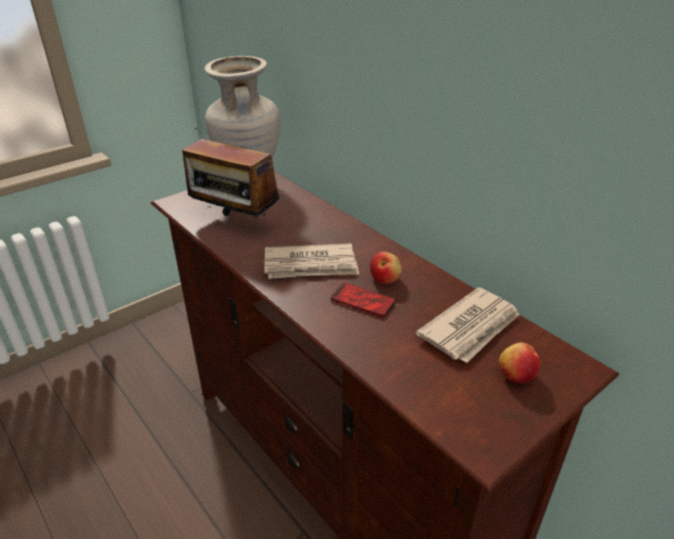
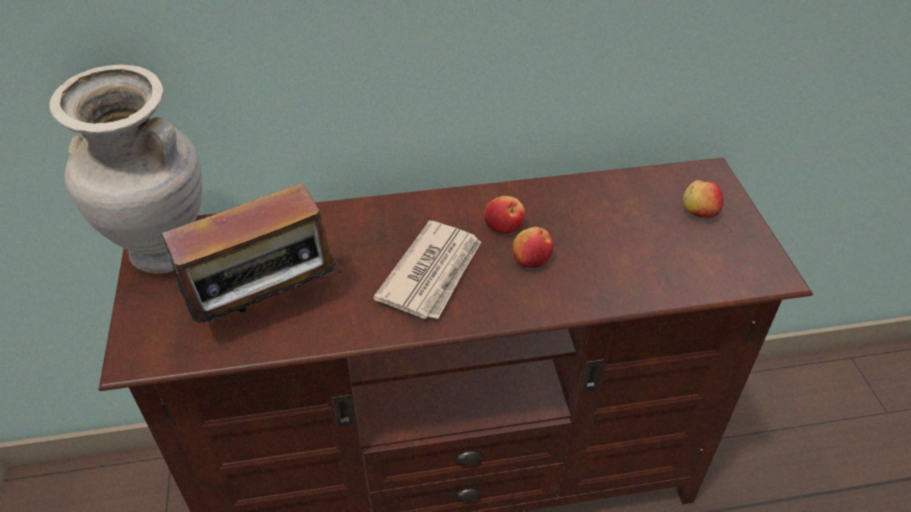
camera: 60 degrees left, 10 degrees up
(362, 301) = (531, 259): phone -> apple
(471, 328) = (622, 206): newspaper -> none

